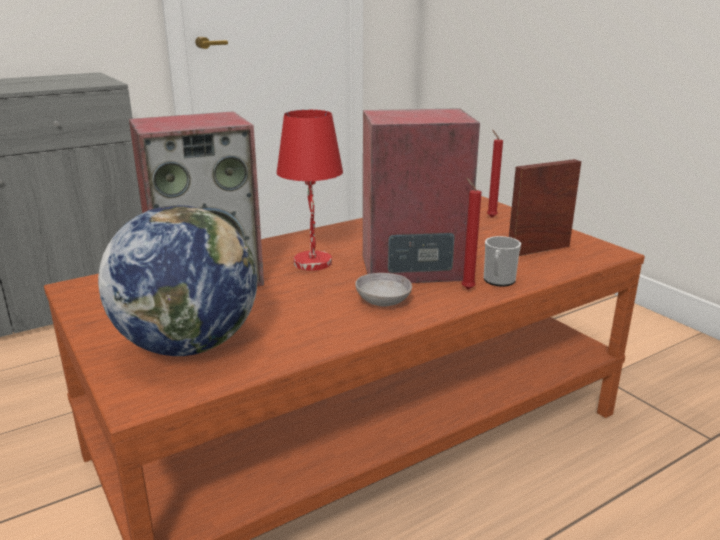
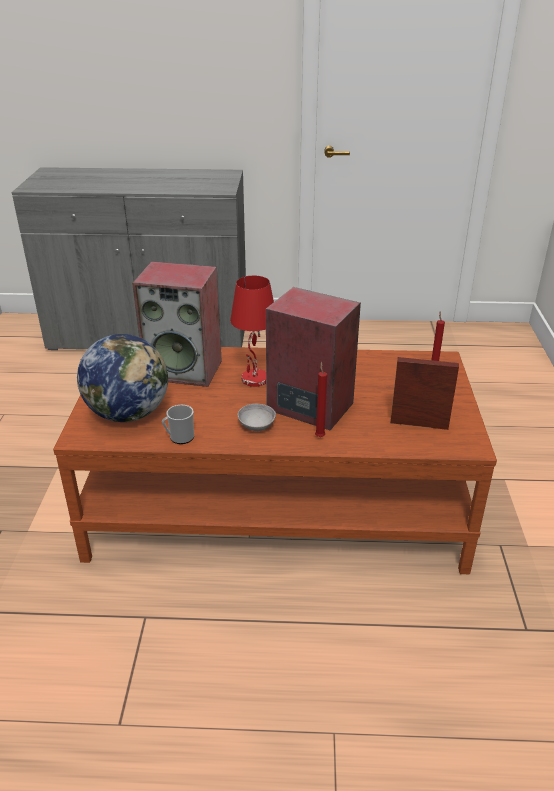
camera: 35 degrees right, 10 degrees up
(498, 281) = (348, 439): mug -> mug (179, 438)

